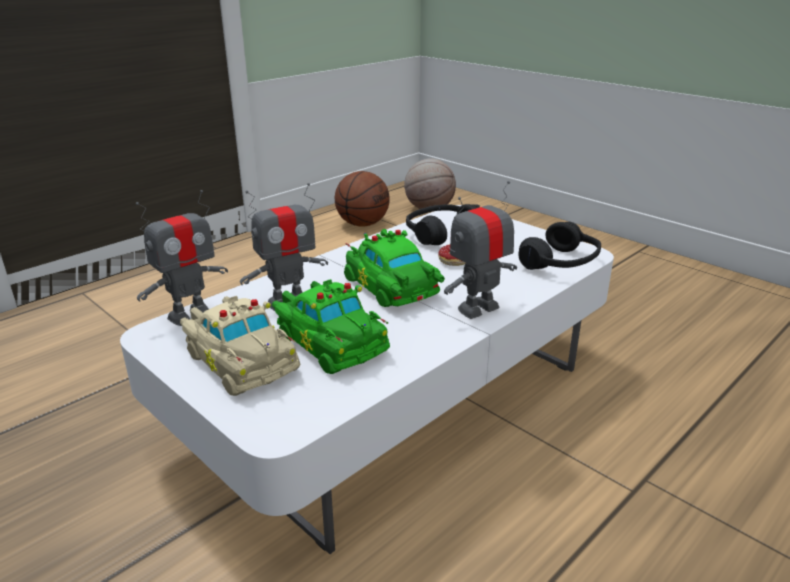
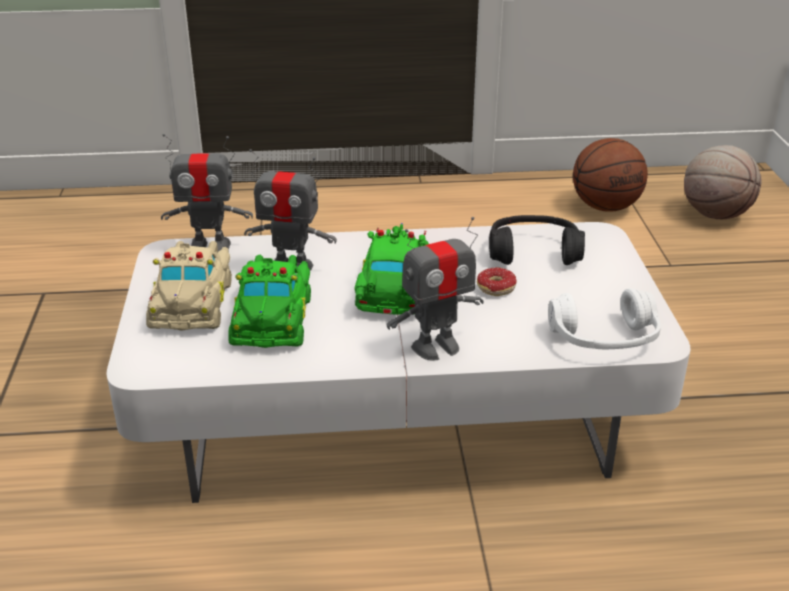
camera: 40 degrees right, 5 degrees up
(478, 309) = (436, 347): toy robot -> toy robot turned 150 degrees clockwise
(560, 263) = (604, 339): black headphones -> white headphones

